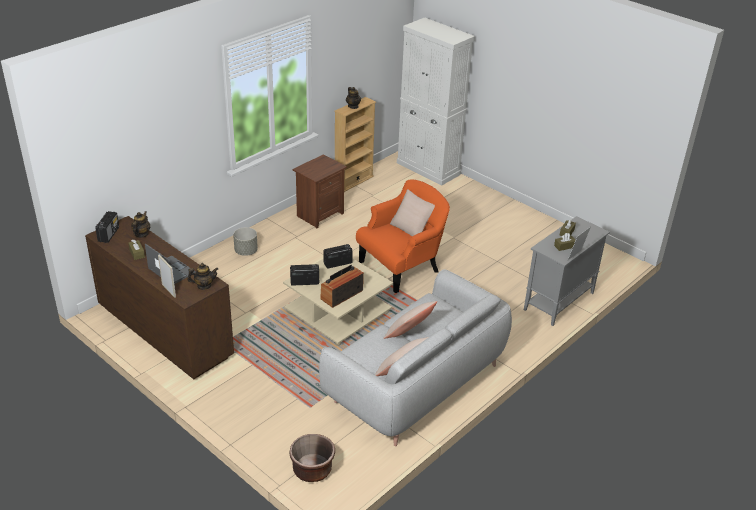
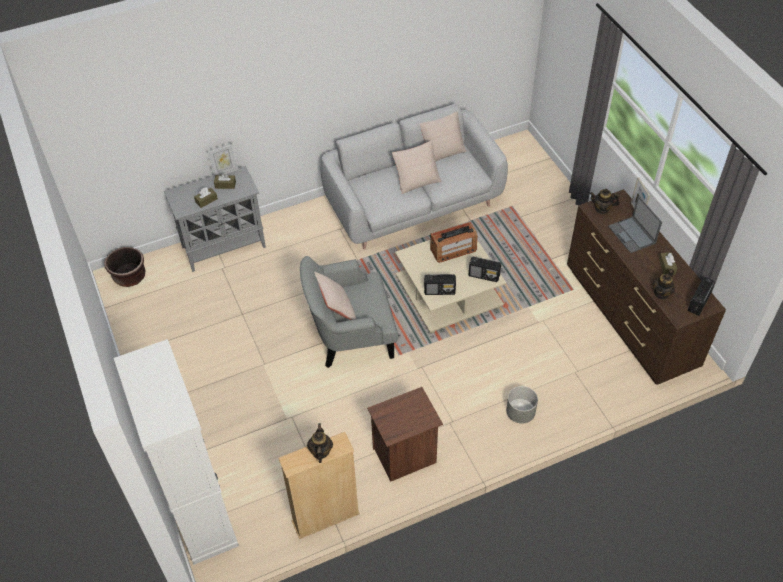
camera: 155 degrees left, 15 degrees up
(312, 470) = (527, 160): brown planter -> brown planter (129, 277)
(401, 267) = (351, 336): orange armchair -> grey armchair

